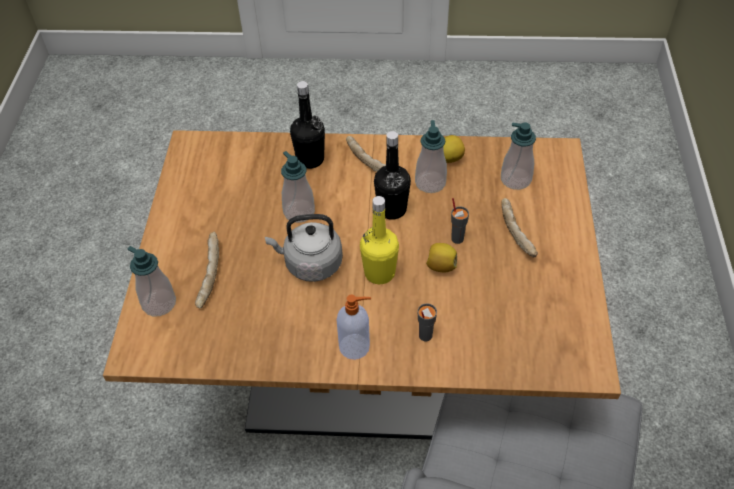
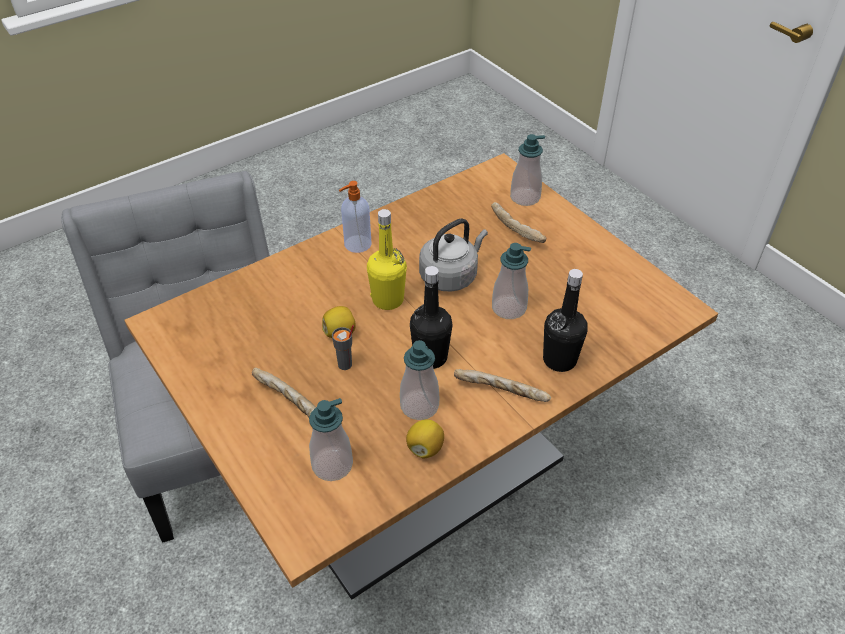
camera: 140 degrees right, 5 degrees down
(425, 336) = (310, 277): grey cup -> none

